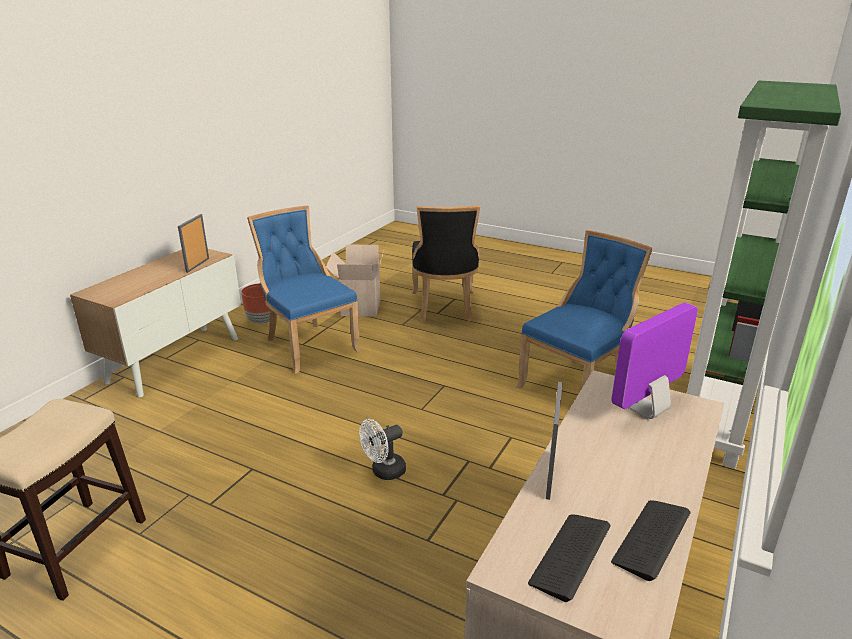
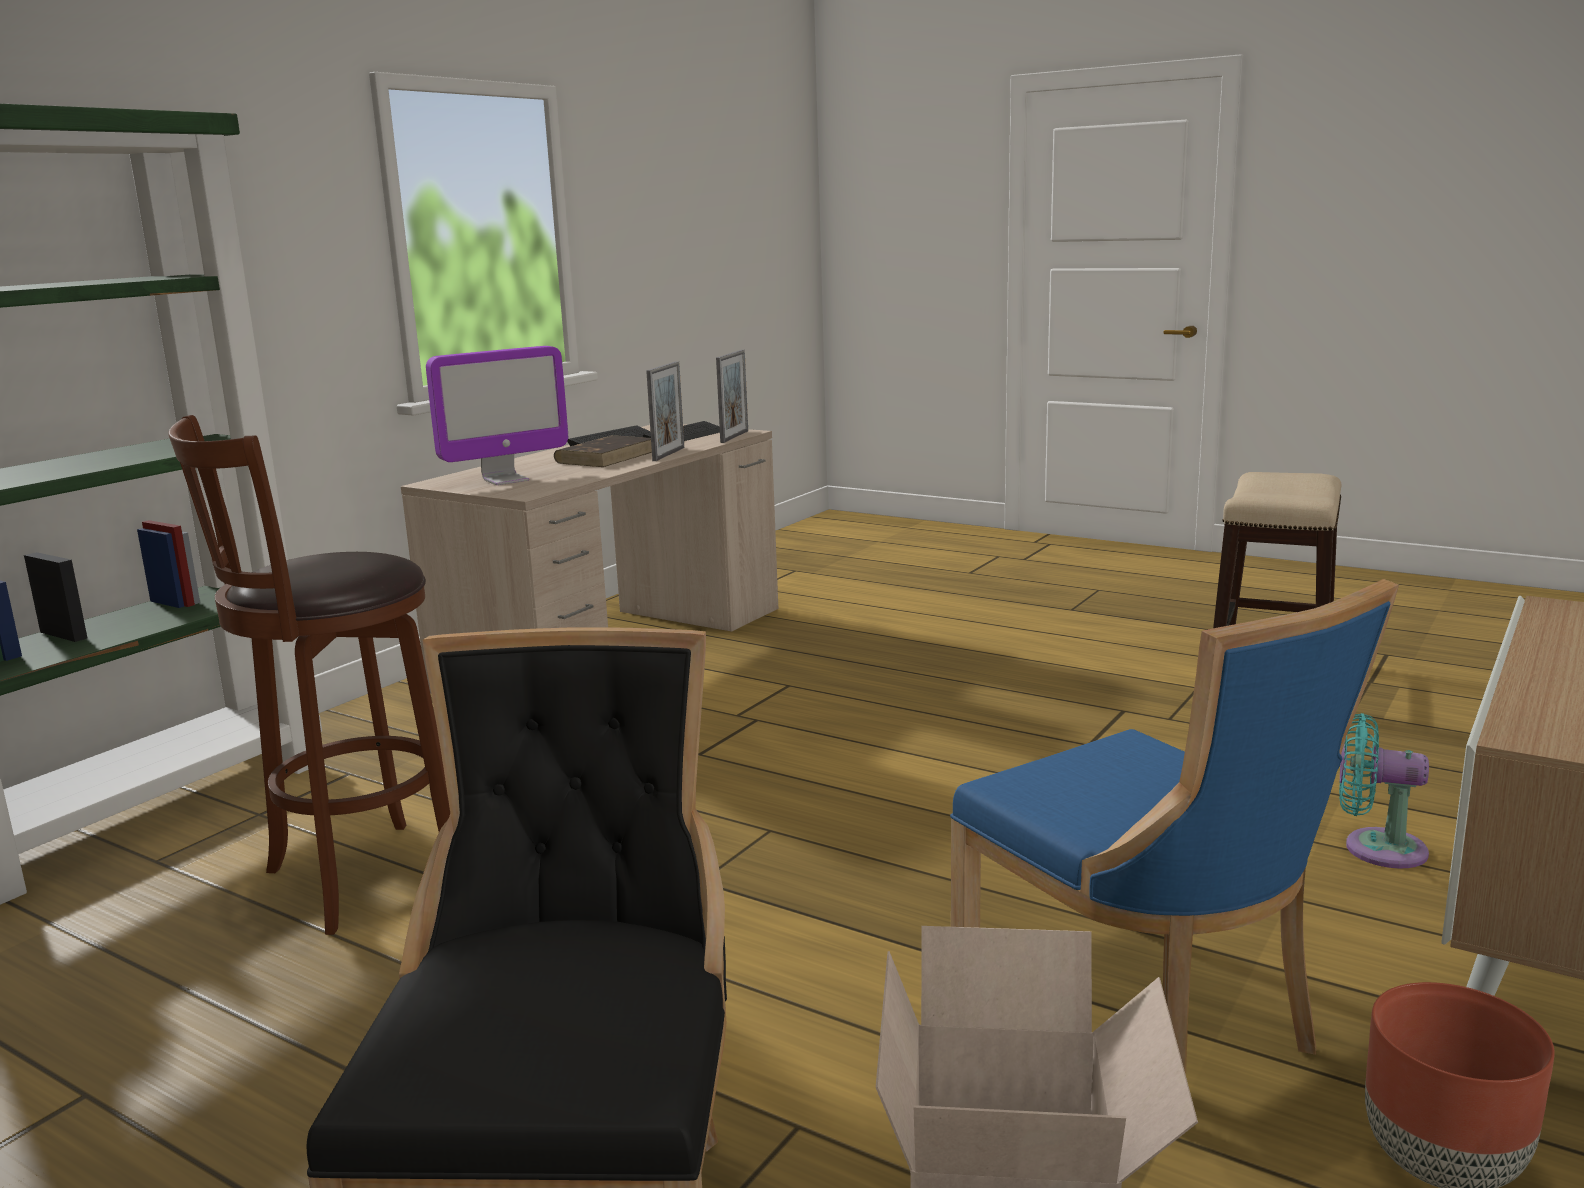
camera: 175 degrees left, 10 degrees down
(179, 401) = (1376, 848): none -> turquoise fan
(197, 265) = (1526, 698): picture frame -> picture frame (734, 436)
(384, 472) = (852, 741): white fan -> none
(576, 384) = (357, 880): blue chair -> brown stool
(609, 469) = (606, 457): none -> brown book

